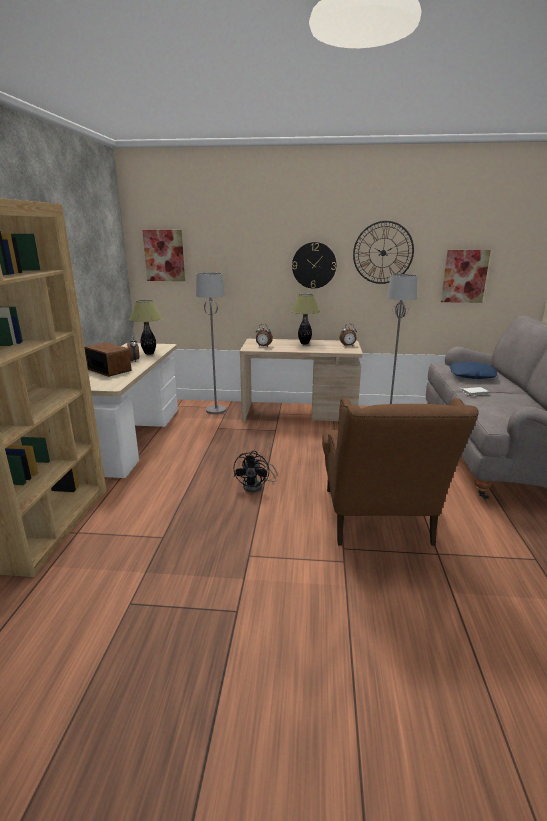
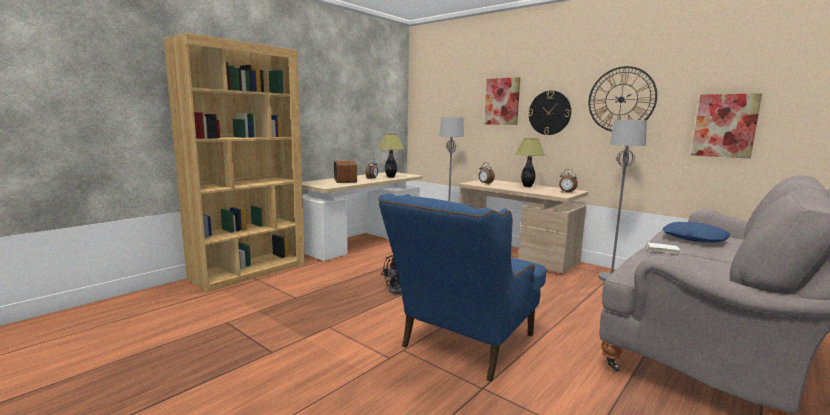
camera: 35 degrees right, 10 degrees down
(164, 255) = (432, 105): picture -> picture (502, 101)
(378, 523) = (462, 346): brown armchair -> blue armchair

